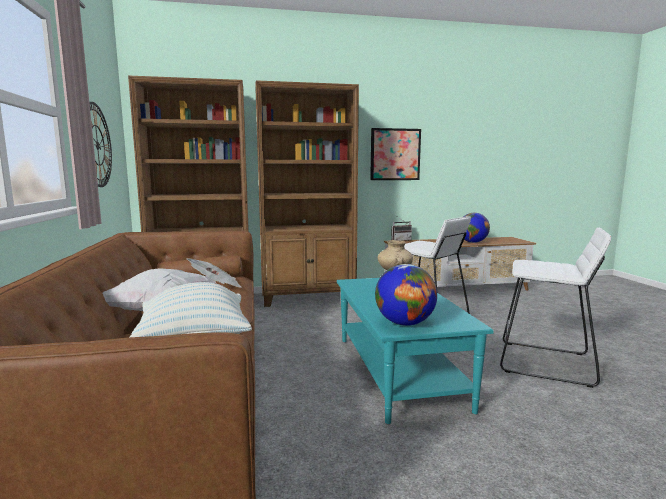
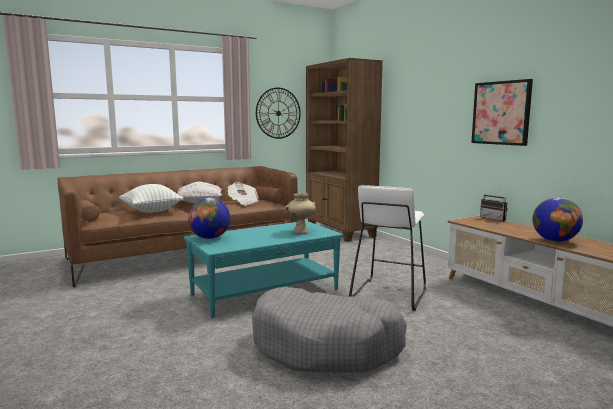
camera: 70 degrees right, 0 degrees up
(308, 298) = (395, 251): brown bookcase -> none
(545, 363) = (326, 346): white stool -> grey dog bed

